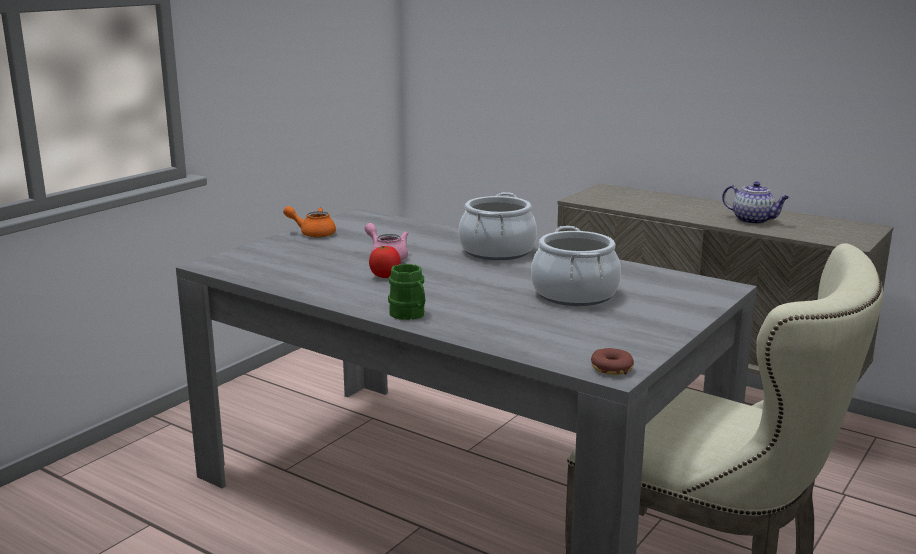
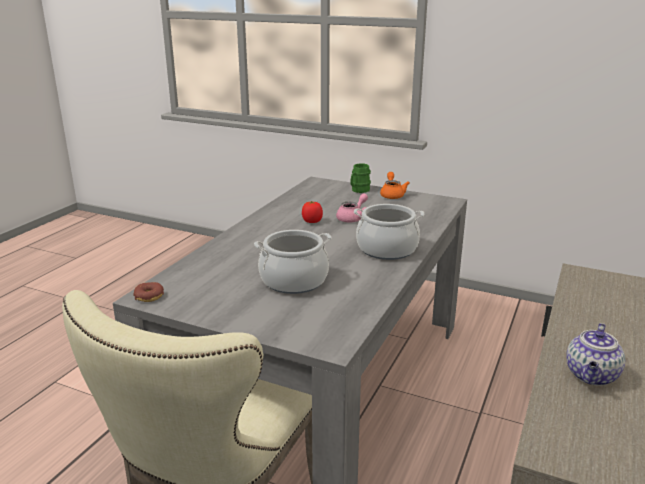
camera: 80 degrees right, 5 degrees up
(410, 315) = (242, 234): green mug -> green mug (358, 190)

